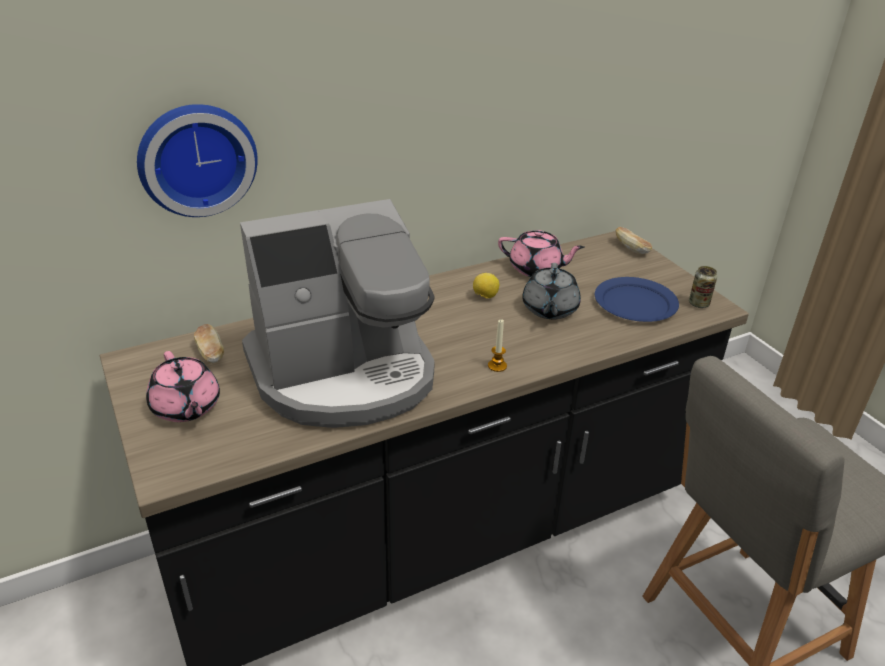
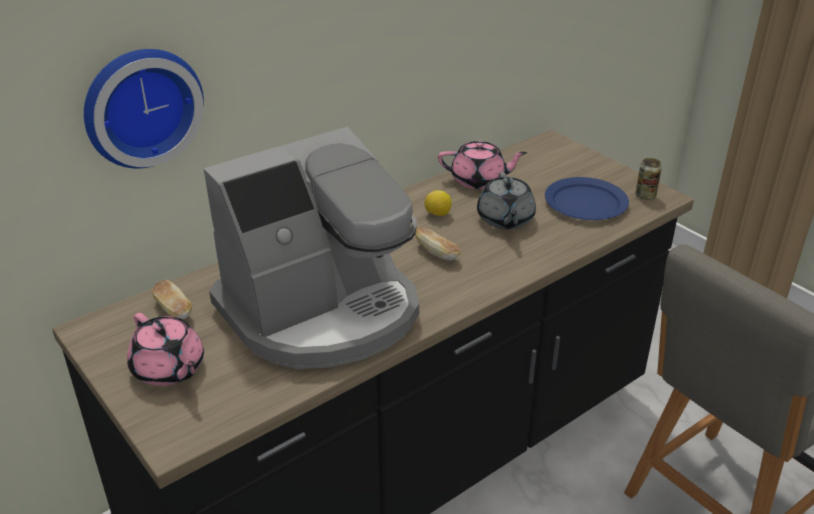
camera: 10 degrees left, 0 degrees up
(497, 366) = (472, 282): candle -> none
(631, 248) = (565, 148): bread -> bread (437, 253)

